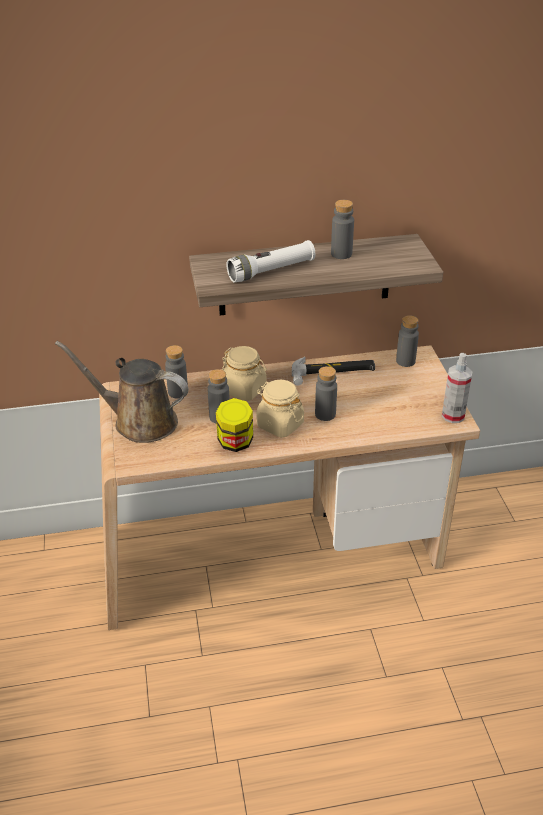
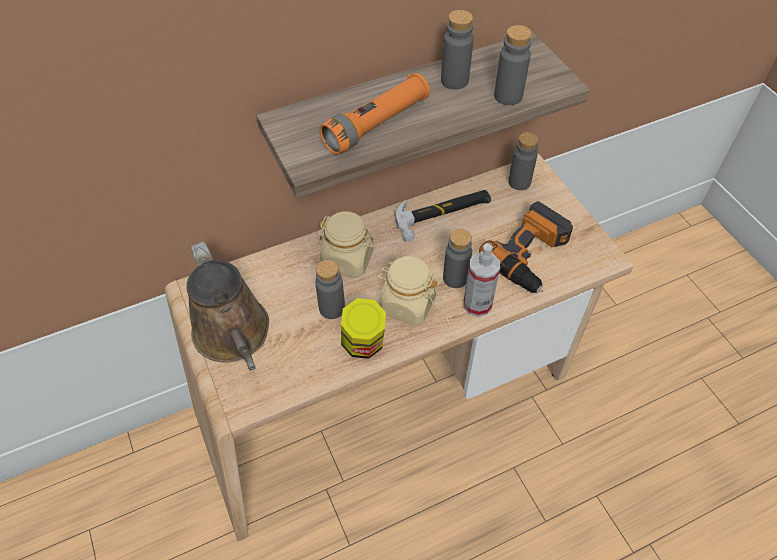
camera: 15 degrees left, 15 degrees up
(139, 421) = (234, 336): brown watering can -> brown watering can turned 120 degrees counterclockwise
(178, 392) = (268, 280): grey bottle -> grey bottle (508, 96)
(271, 271) = (376, 125): white flashlight -> orange flashlight
(394, 410) = (531, 256): none -> power drill
(453, 416) = (598, 251): spray bottle -> spray bottle (477, 304)

